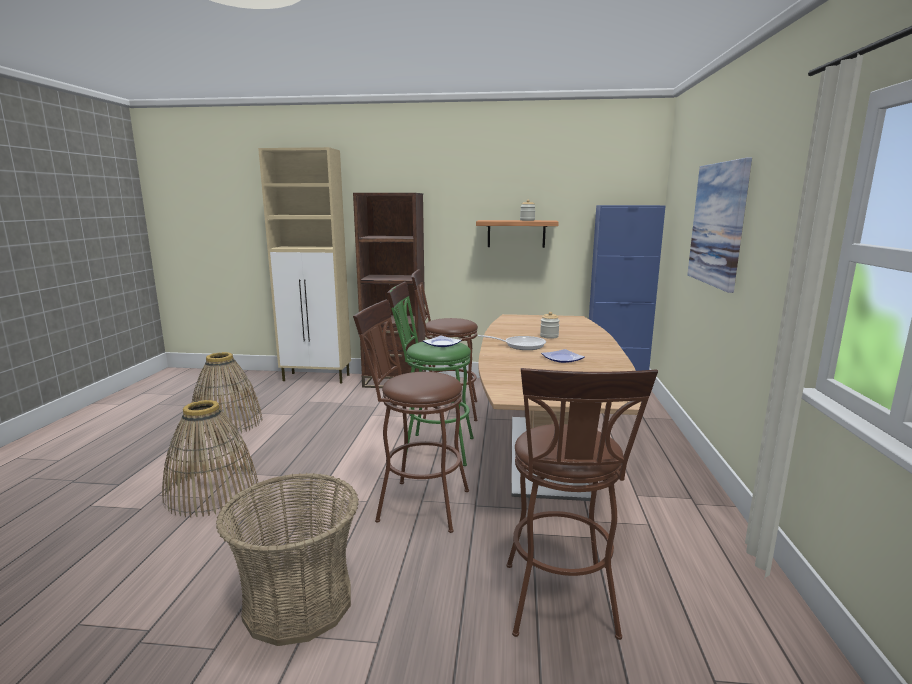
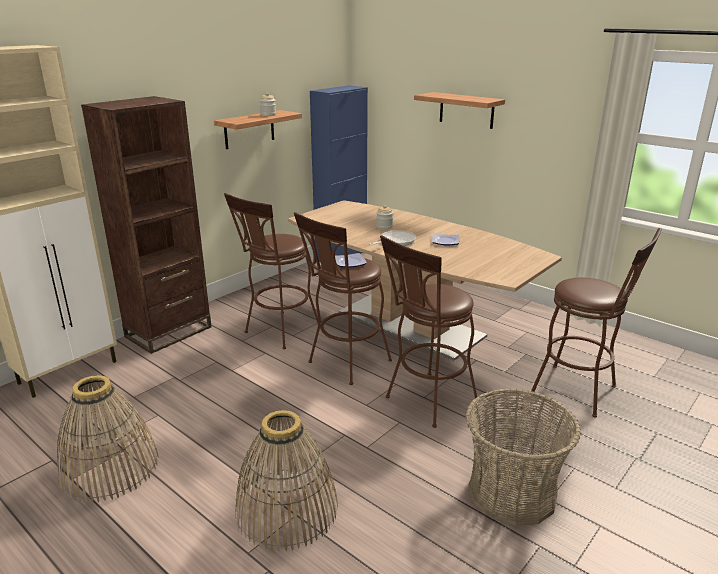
camera: 55 degrees left, 10 degrees up
(432, 449) = (345, 364): green stool -> brown stool
(718, 224) = (466, 110): picture -> shelf

